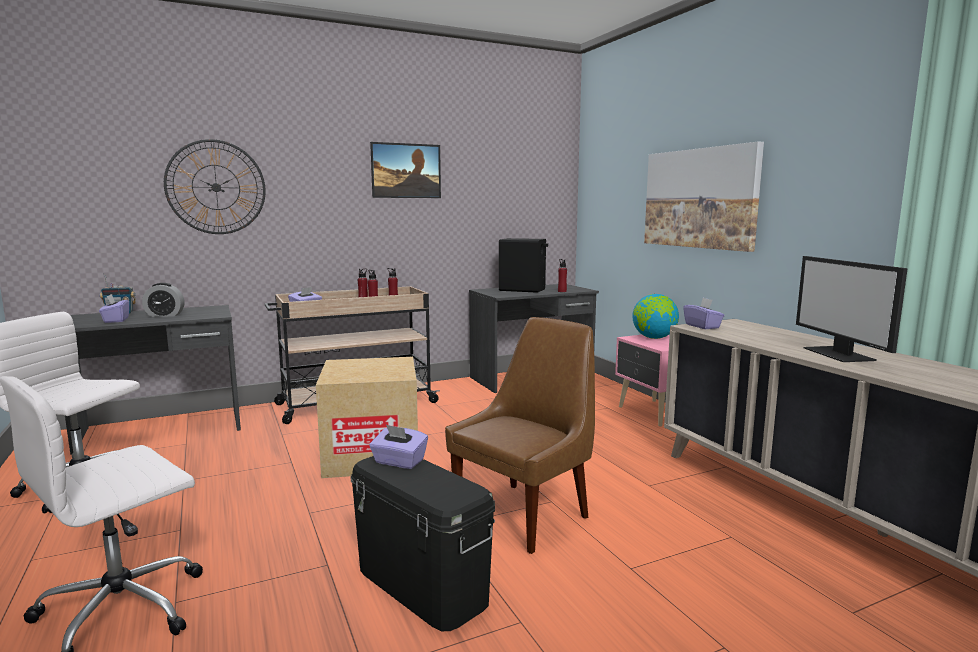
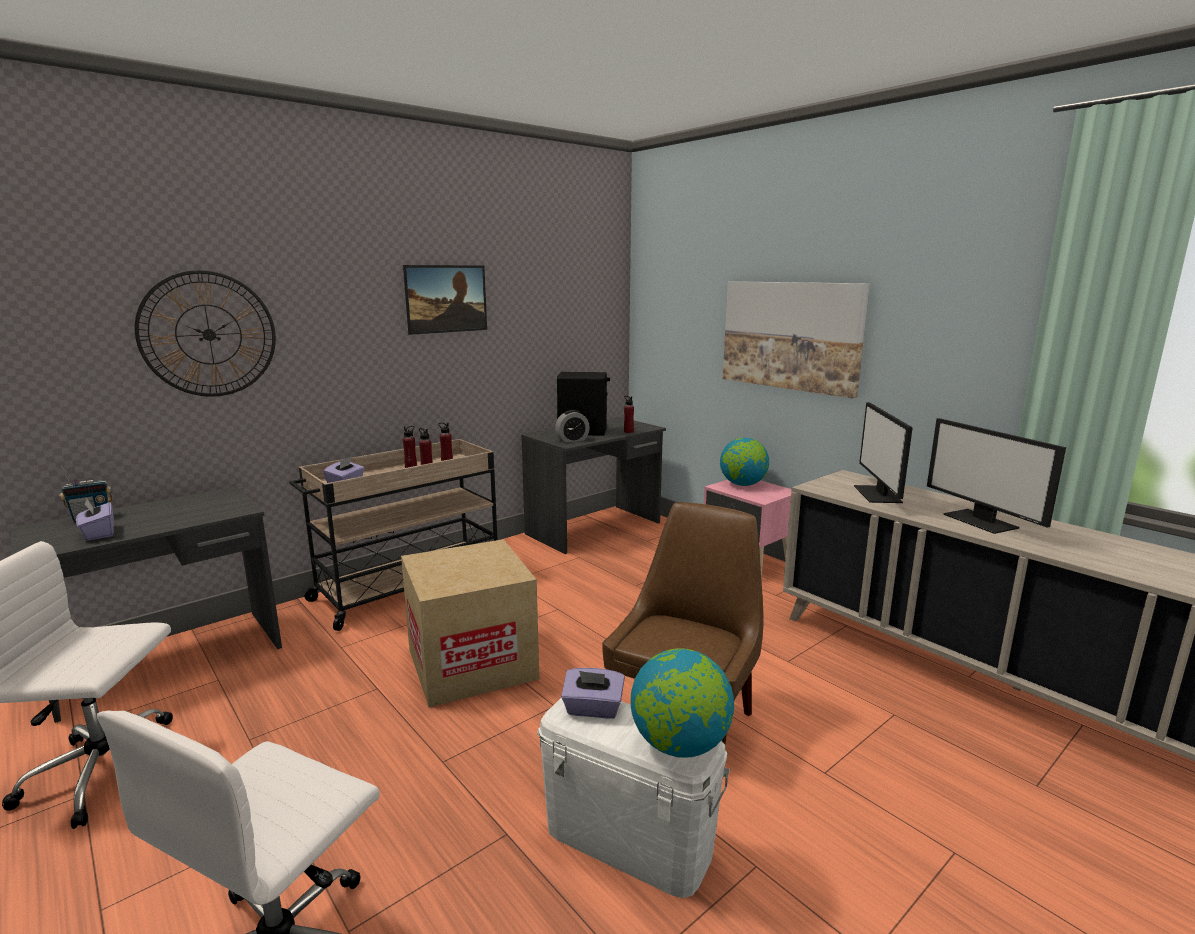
camera: 15 degrees left, 5 degrees up
(165, 315) = (164, 516): alarm clock -> alarm clock (572, 440)
(421, 585) = (628, 839): black storage box -> white storage box
(450, 491) = (679, 745): none -> globe
(702, 326) = (824, 486): purple tissue box -> none
(751, 333) = (878, 494): none -> monitor

